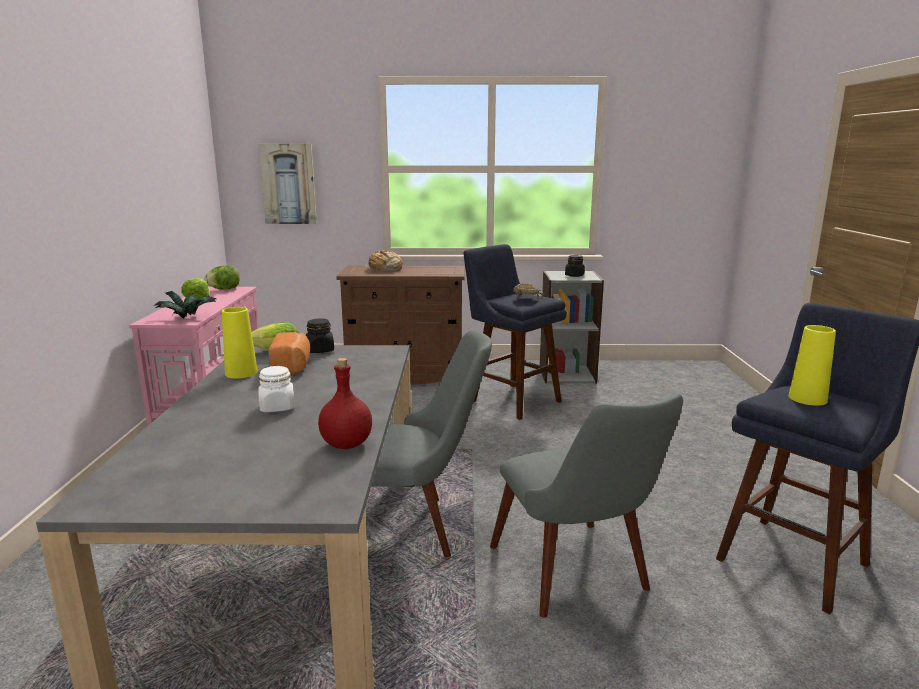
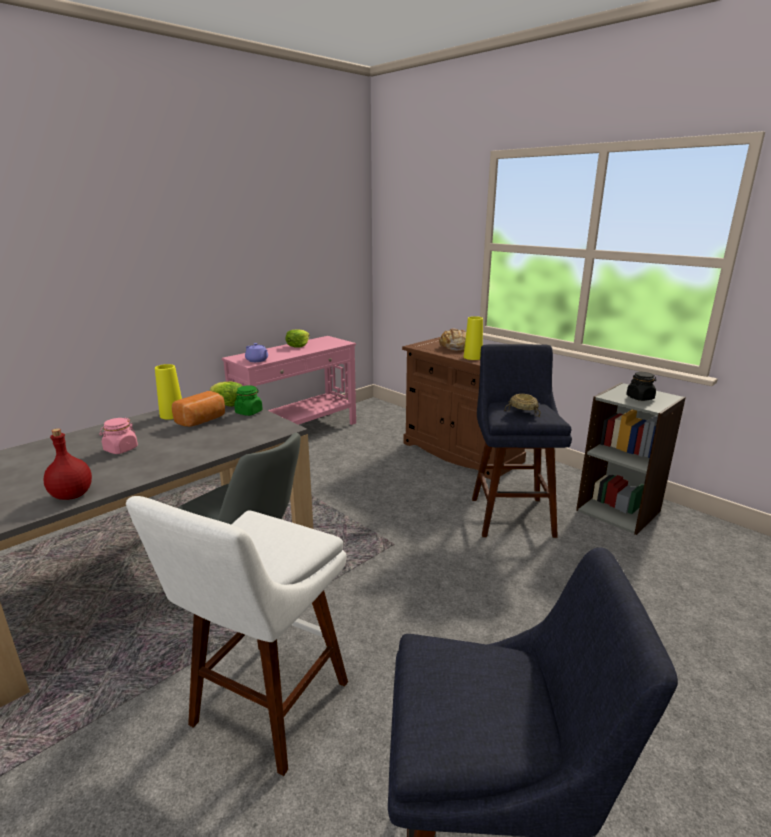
camera: 45 degrees right, 5 degrees up
(188, 318) = (257, 360): potted plant -> purple teapot
(224, 289) = (331, 341): lettuce -> none
(277, 407) = (121, 449): white jar -> pink jar
(288, 184) = (415, 255): picture -> none
(320, 350) = (249, 412): black jar -> green jar
(578, 578) = (264, 710): grey chair -> white stool
(807, 399) = (469, 683): yellow vase -> yellow vase (473, 357)

